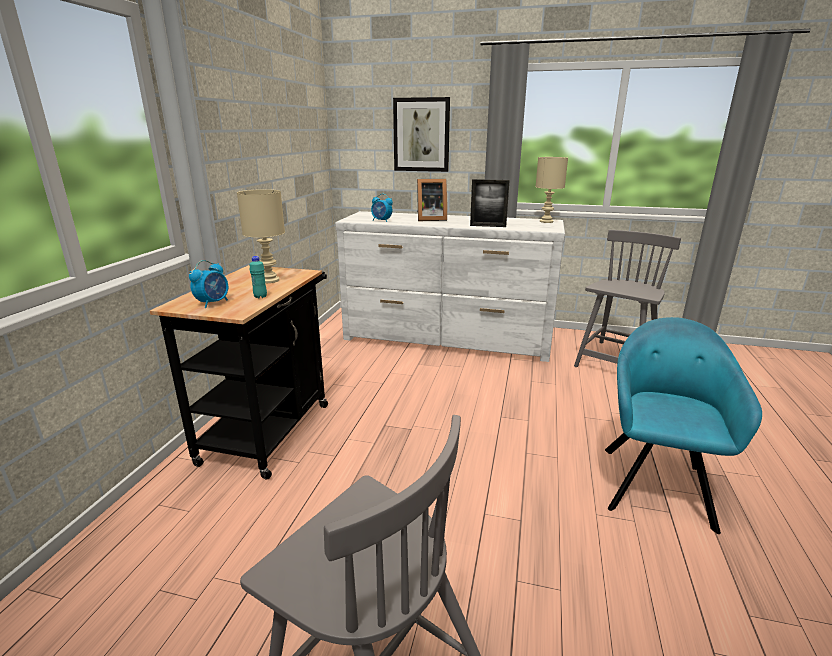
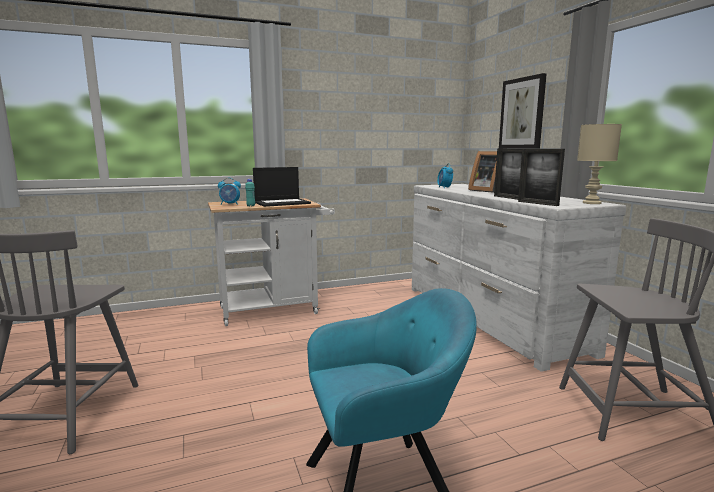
camera: 55 degrees right, 10 degrees down
(269, 280) = (282, 203): beige table lamp -> laptop
(271, 427) = (275, 309): black cart -> white cart
(531, 229) = (537, 203): none -> picture frame

